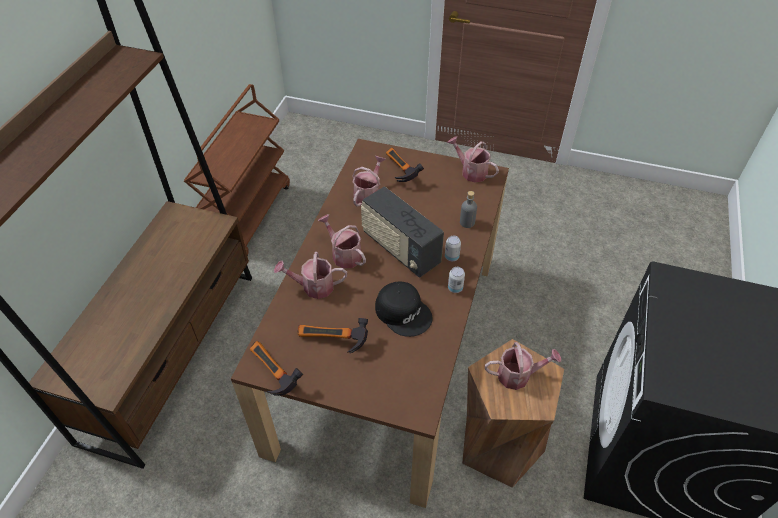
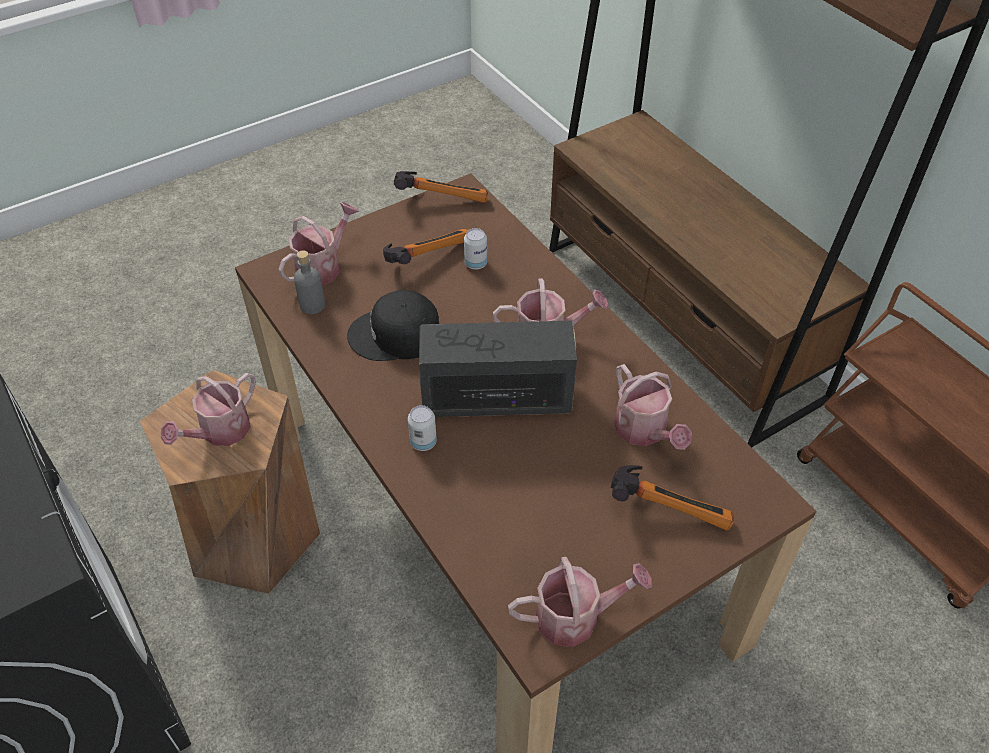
camera: 130 degrees right, 0 degrees up
(313, 287) = (523, 282): watering can -> watering can (322, 266)
(455, 288) = (371, 407): can -> can (475, 264)
(467, 222) = (466, 512): grey bottle -> grey bottle (312, 305)

